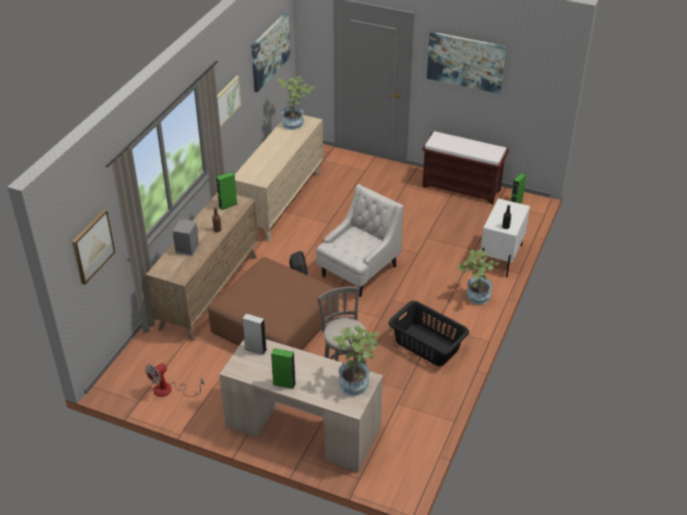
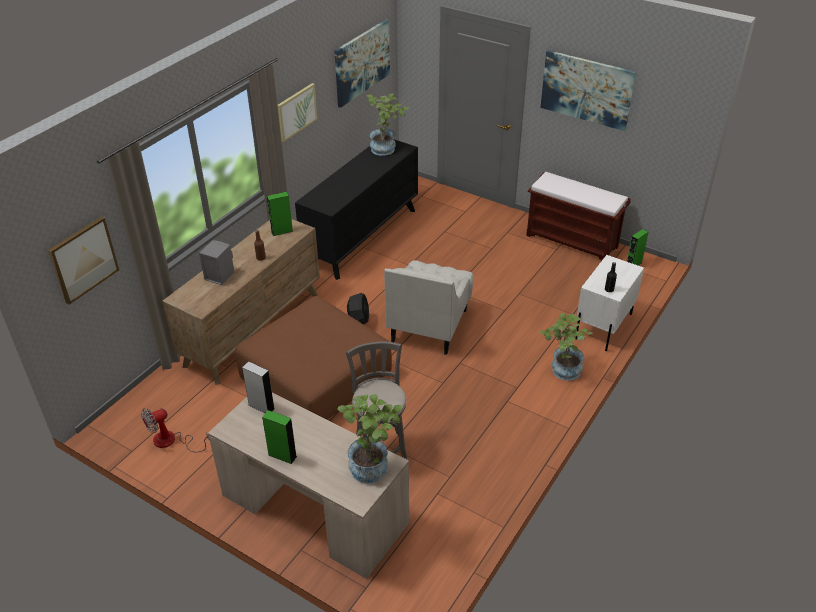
camera: 10 degrees right, 0 degrees up
(281, 202) = (362, 236): beige dresser -> black dresser
(358, 272) = (429, 325): white armchair -> white armchair turned 150 degrees clockwise
(427, 344) = (491, 423): black laundry basket -> none

